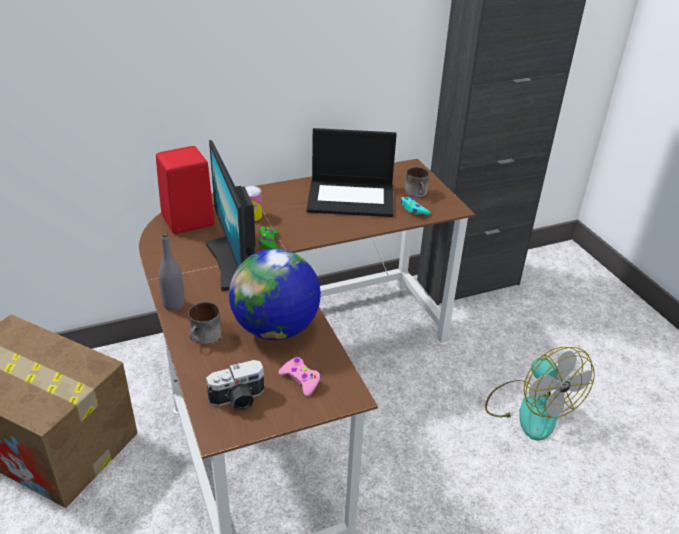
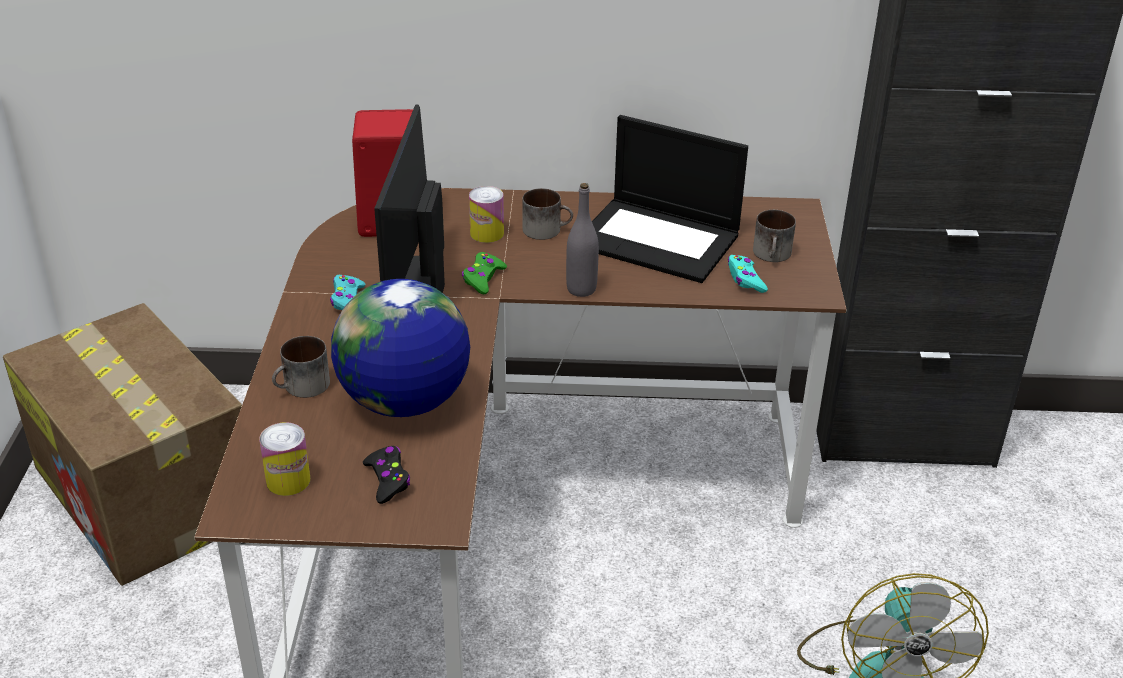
camera: 25 degrees right, 0 degrees up
(174, 305) = (293, 334): grey bottle -> grey bottle (581, 289)
(195, 275) = (348, 301): none -> turquoise game controller
(238, 399) = (288, 480): camera -> can
(285, 205) = (547, 229): none -> mug
(301, 379) = (388, 479): pink game controller -> black game controller

